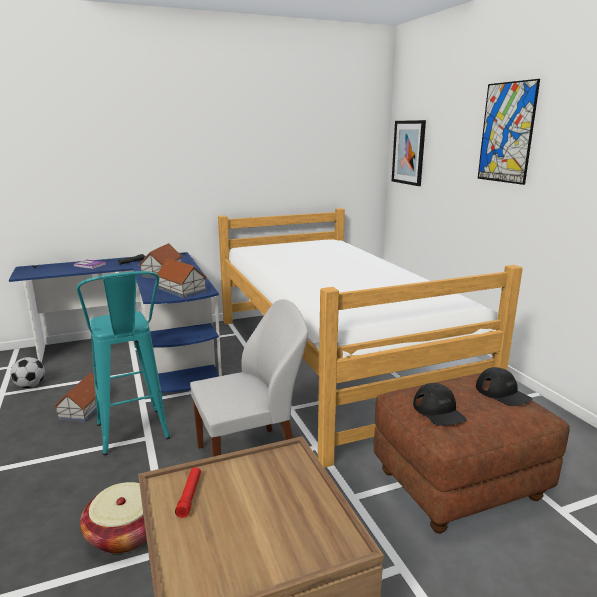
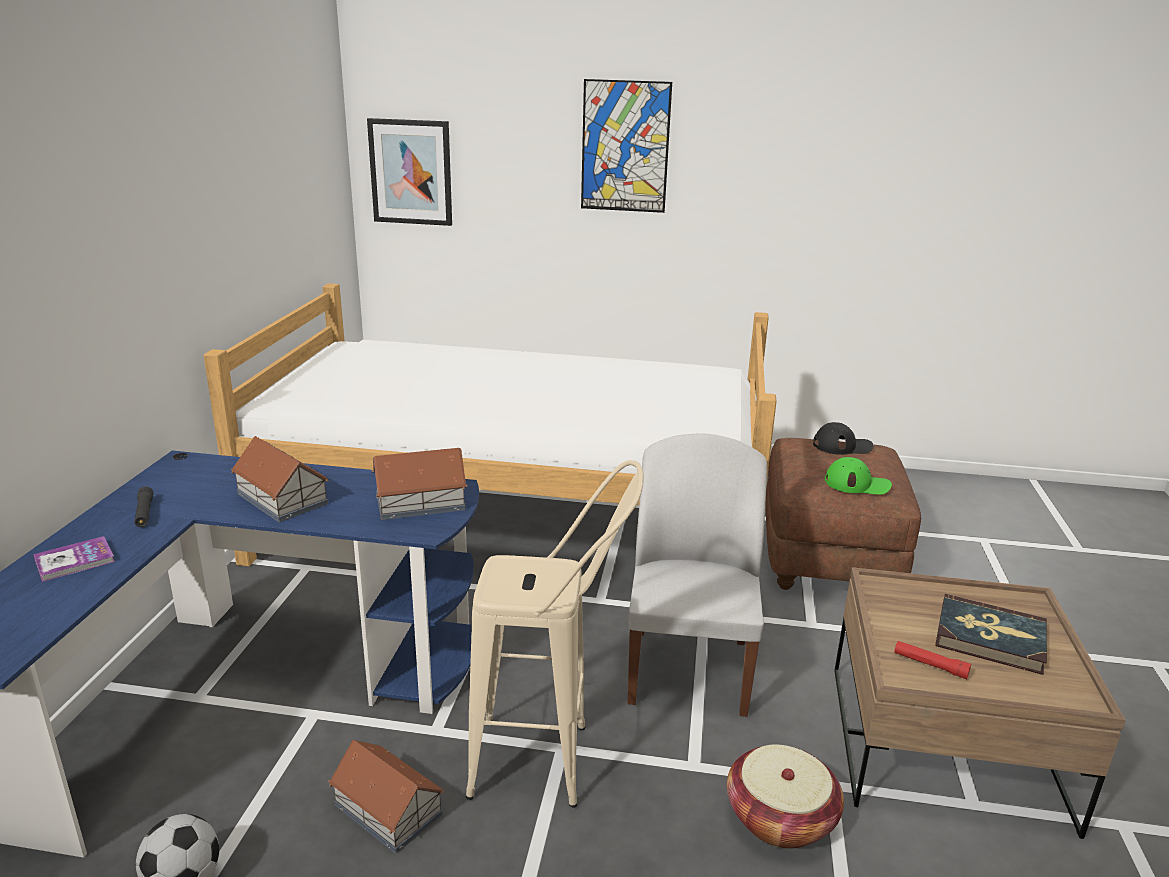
camera: 60 degrees left, 5 degrees up
(134, 438) = (551, 763): turquoise stool -> beige stool
(255, 524) = (990, 637): none -> book
(439, 411) = (857, 484): black cap -> green cap

